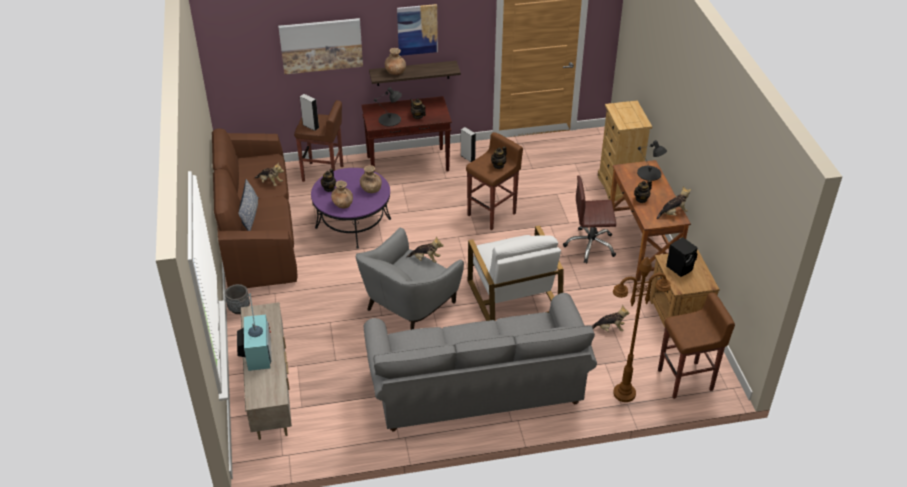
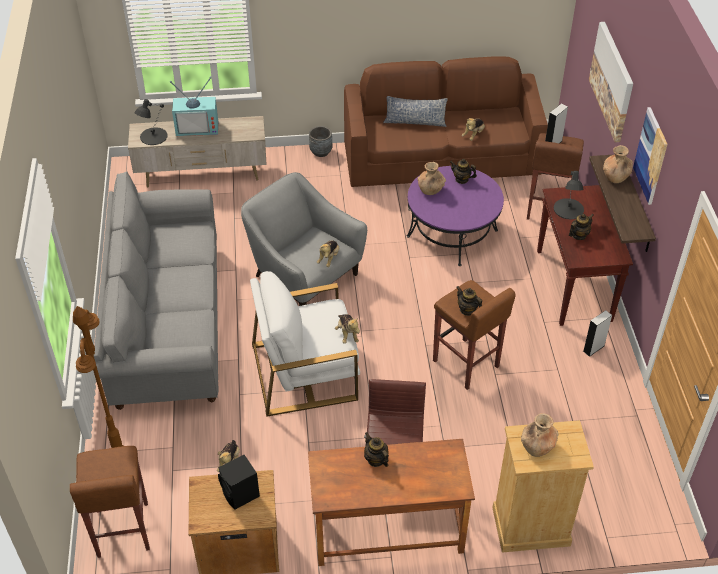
camera: 95 degrees right, 5 degrees up
(371, 189) = (458, 213): brown vase -> brown vase (537, 446)
(649, 173) = (438, 482): black table lamp -> black table lamp (153, 136)
(673, 213) = (338, 493): plush toy -> plush toy (347, 334)

